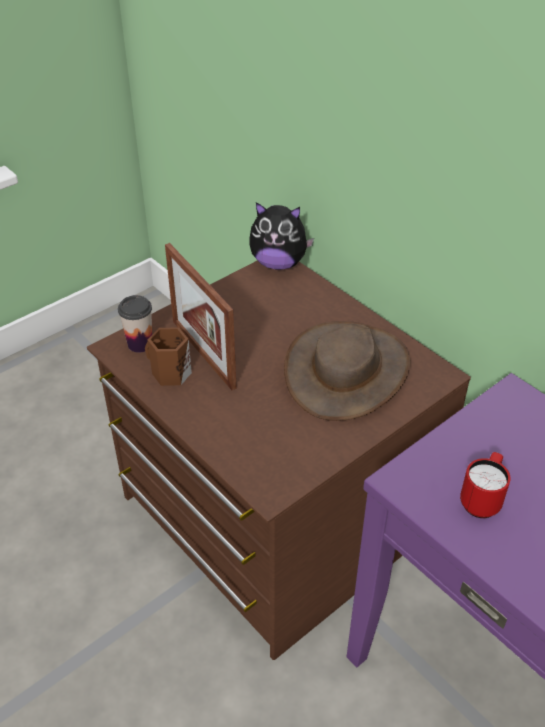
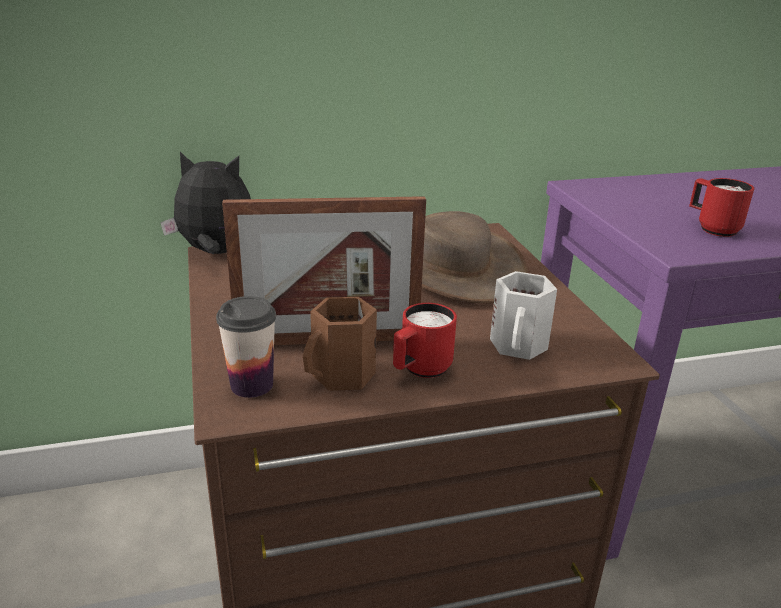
camera: 65 degrees left, 15 degrees down
(195, 402) = (420, 370): none -> red mug
(256, 439) = (520, 345): none -> white mug
(278, 263) = (215, 253): plush toy -> plush toy turned 120 degrees counterclockwise

